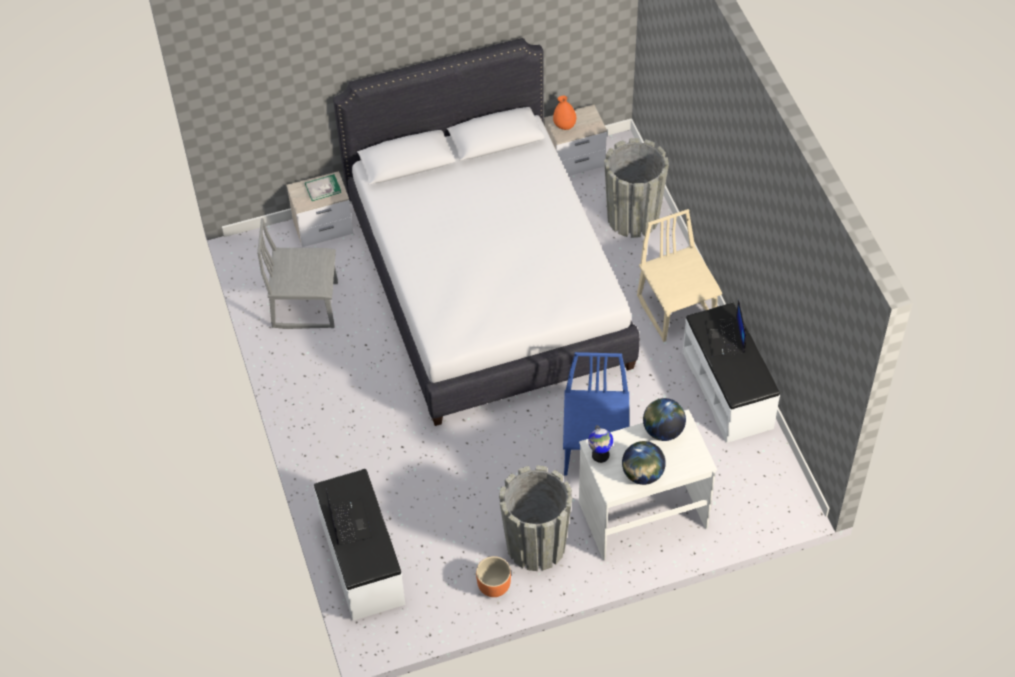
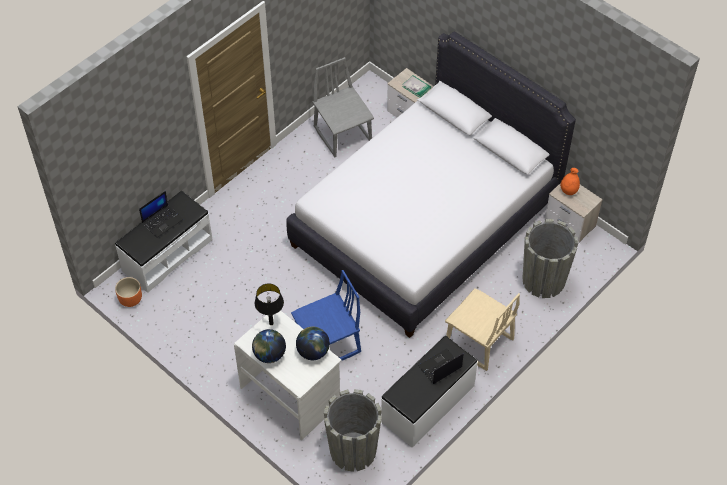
camera: 60 degrees right, 0 degrees up
(493, 586) = (186, 334): orange planter -> orange planter (130, 299)
(536, 545) = (231, 344): grey planter -> grey planter (353, 450)
(600, 455) = (271, 323): globe -> black table lamp
(677, 309) = (479, 342): beige chair -> beige chair turned 90 degrees clockwise

